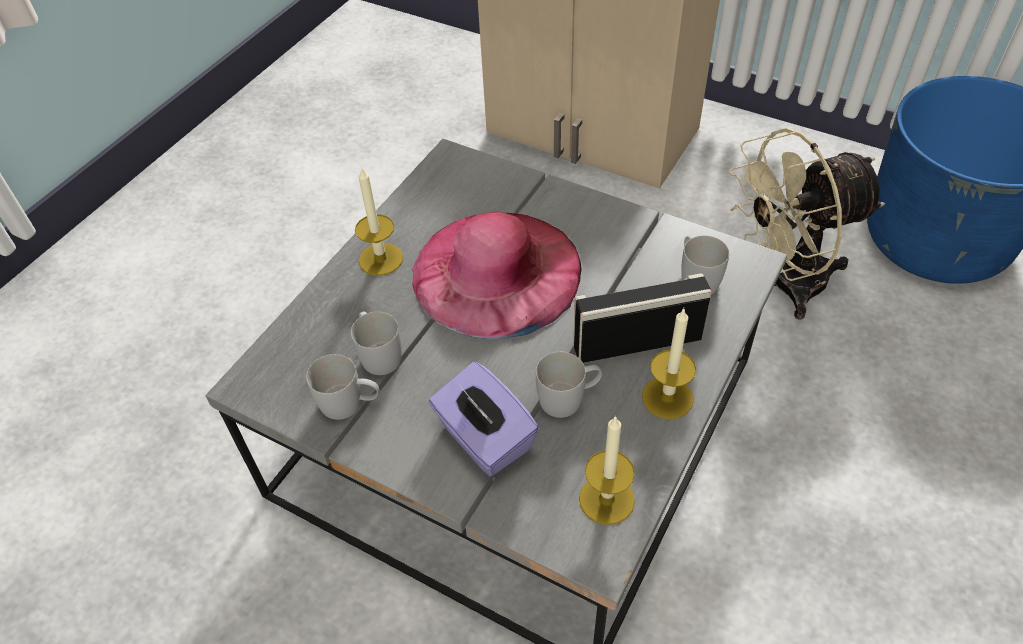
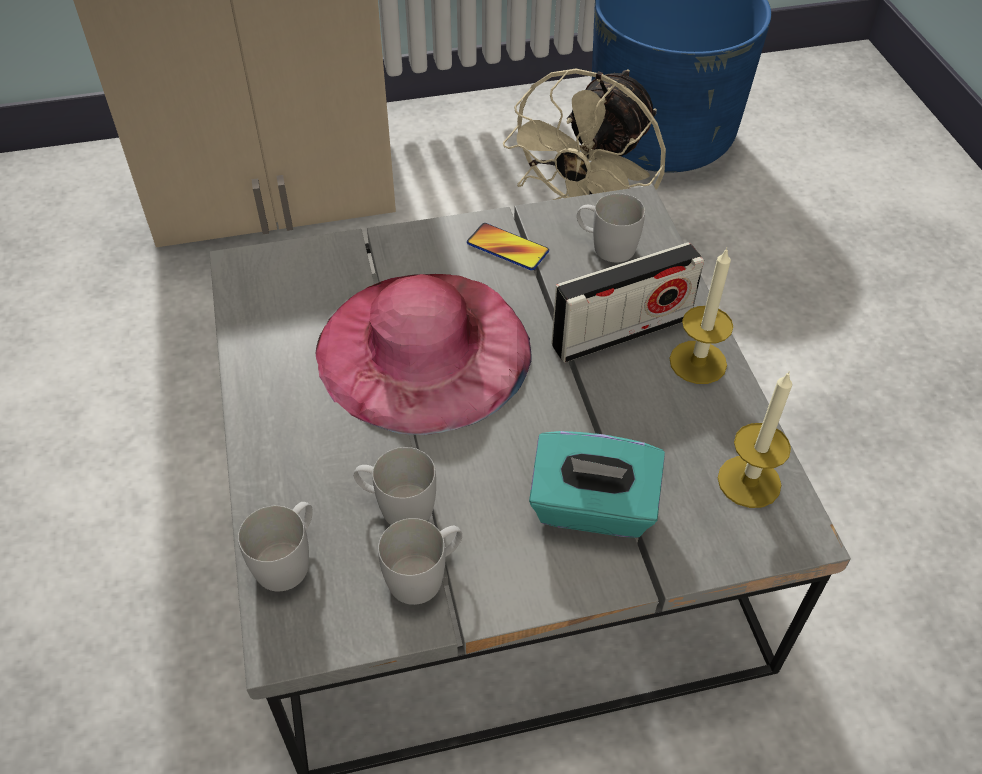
camera: 45 degrees left, 0 degrees up
(381, 259) = (286, 411): candle -> none
(484, 439) = (592, 509): purple tissue box -> turquoise tissue box
(569, 398) = (622, 419): white mug -> white mug (289, 558)
(624, 239) = (507, 248): none -> phone
(637, 342) = (621, 331): radio -> radio turned 150 degrees counterclockwise

